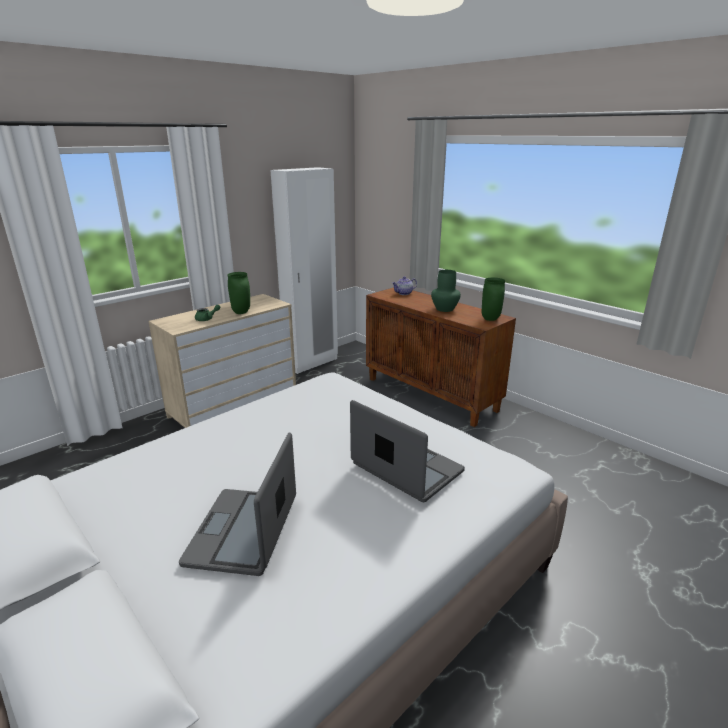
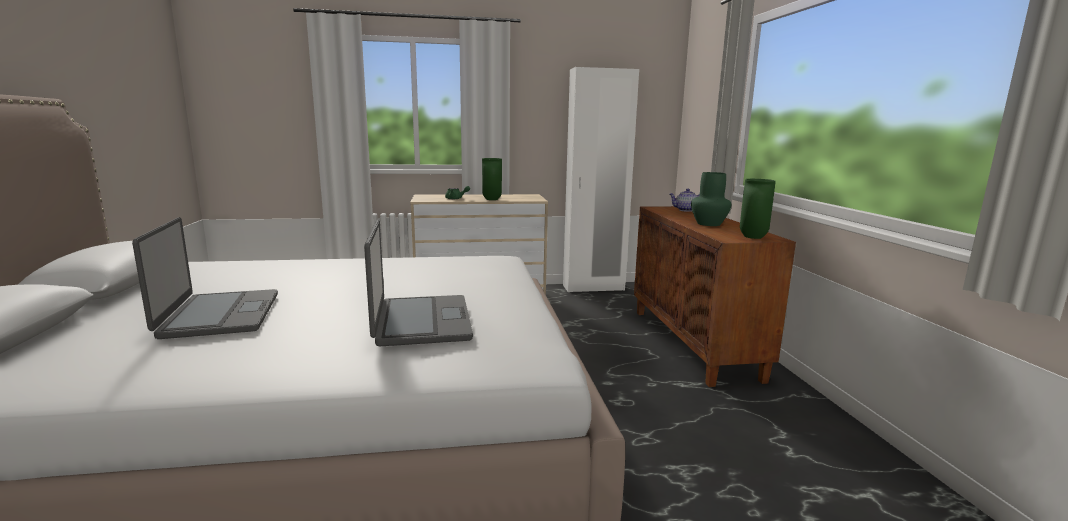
camera: 35 degrees right, 10 degrees down
(244, 531) = (219, 315): laptop -> laptop turned 120 degrees clockwise

